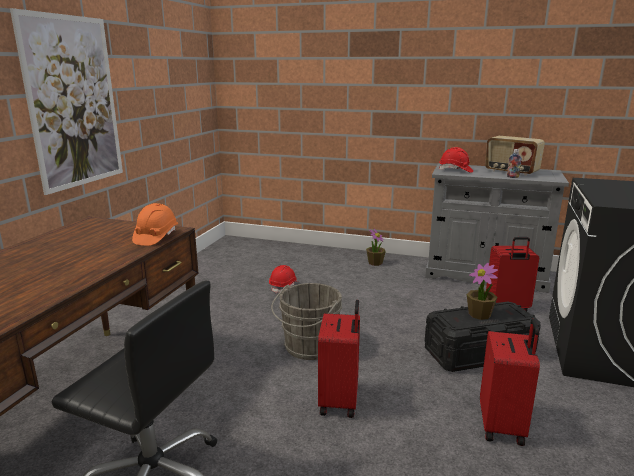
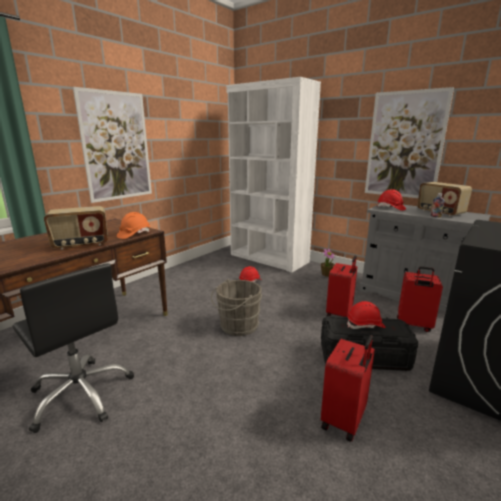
camera: 20 degrees right, 0 degrees up
(93, 262) = (81, 245): none -> radio
(287, 252) = (269, 258): none -> white bookcase
(340, 401) = (232, 369): red suitcase -> red suitcase (340, 314)
(460, 92) = (404, 145): none -> picture
(480, 314) = (365, 325): potted plant -> red hard hat

